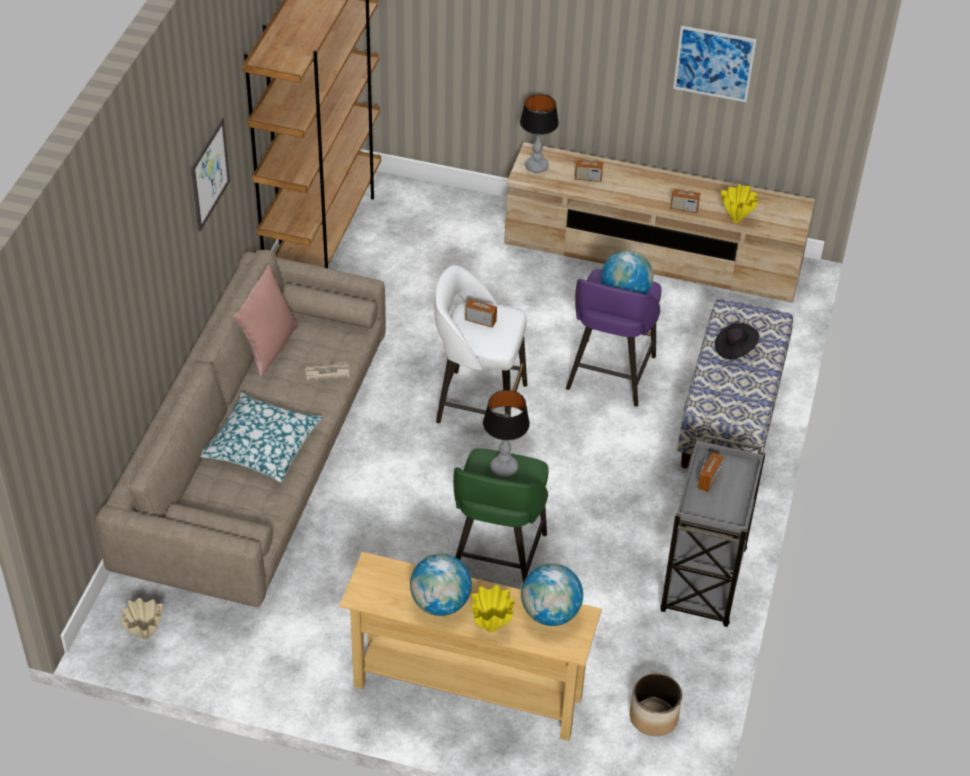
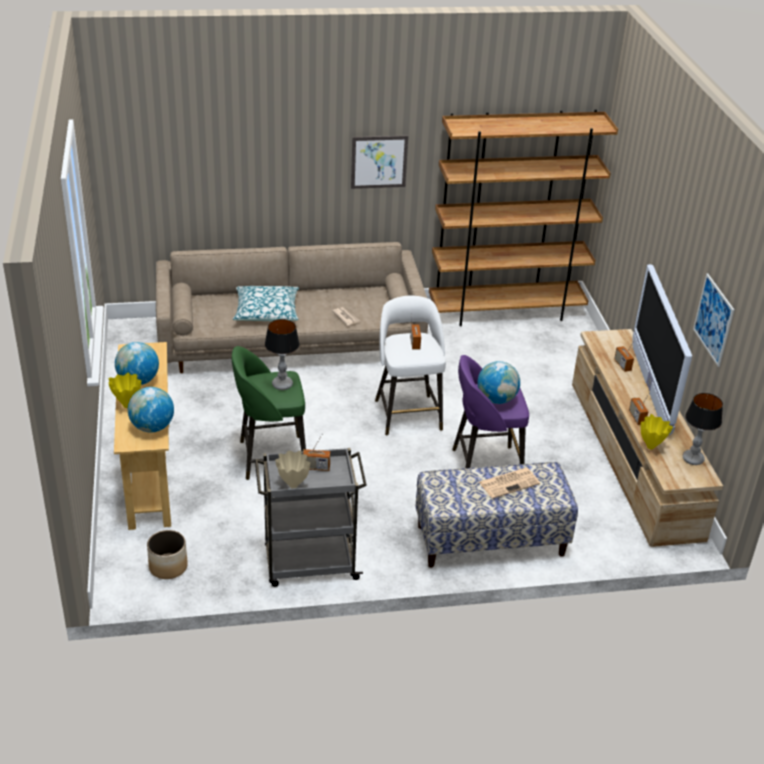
camera: 65 degrees right, 10 degrees down
(144, 636) = (131, 340): beige vase -> beige vase (292, 485)
(268, 347) = (351, 292): pink pillow -> none
(537, 166) = (610, 340): table lamp -> table lamp (692, 459)
(640, 177) = (650, 389): none -> television
(734, 348) = (509, 483): black hat -> newspaper

